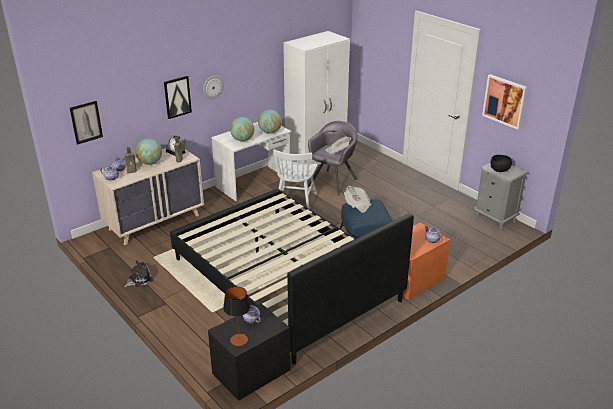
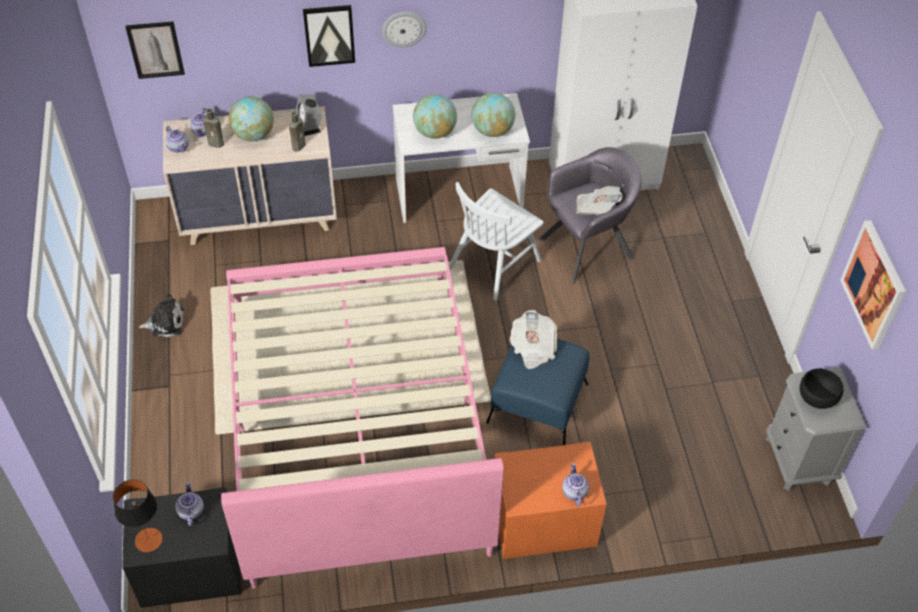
camera: 30 degrees right, 20 degrees up
(284, 280) = (354, 423): black bed -> pink bed

